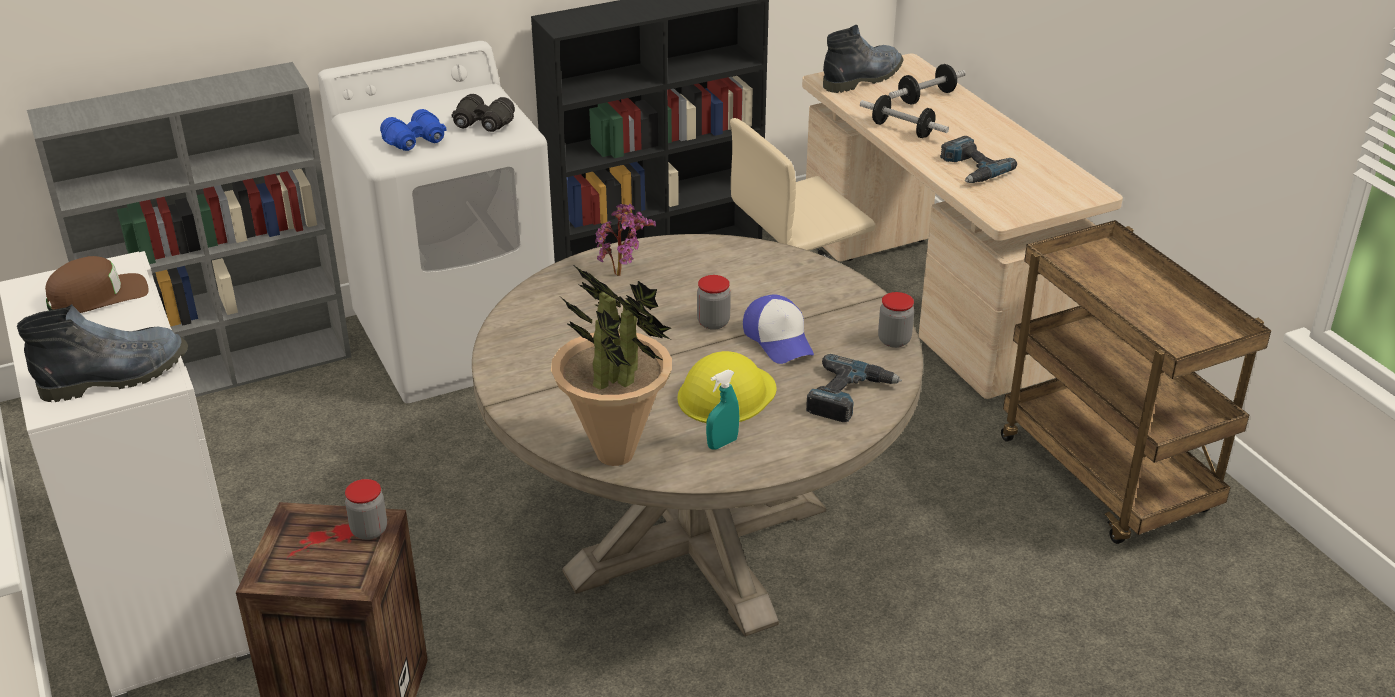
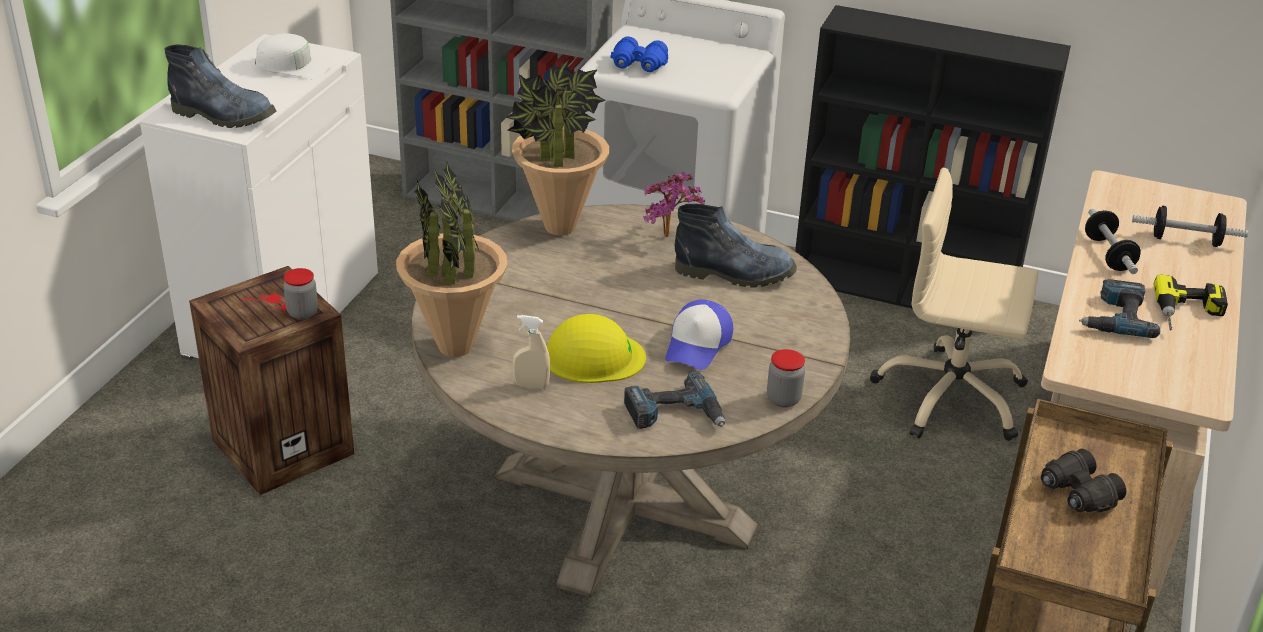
camera: 45 degrees right, 0 degrees up
(98, 296) = (293, 67): brown cap -> white cap
(483, 125) = (704, 75): black binoculars -> black binoculars (1077, 494)
(526, 315) = (559, 228): none -> potted plant
(713, 322) = (673, 305): jar -> none
(722, 443) = (531, 385): turquoise spray bottle -> beige spray bottle
(863, 77) = (1152, 196): boot -> boot (736, 273)
(1003, 144) = (1189, 314): none -> power drill

